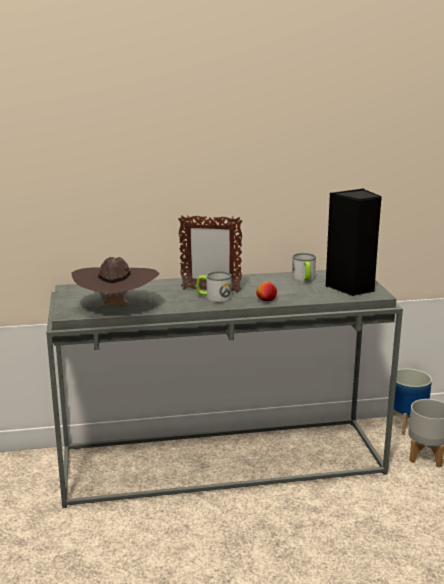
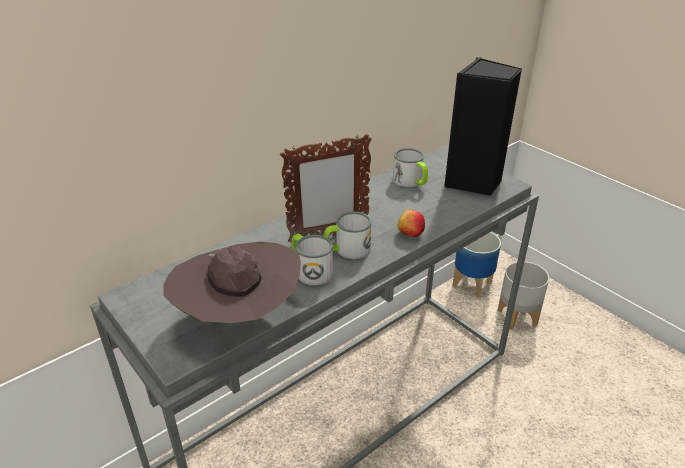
camera: 30 degrees left, 15 degrees up
(179, 300) = (310, 270): none -> mug

